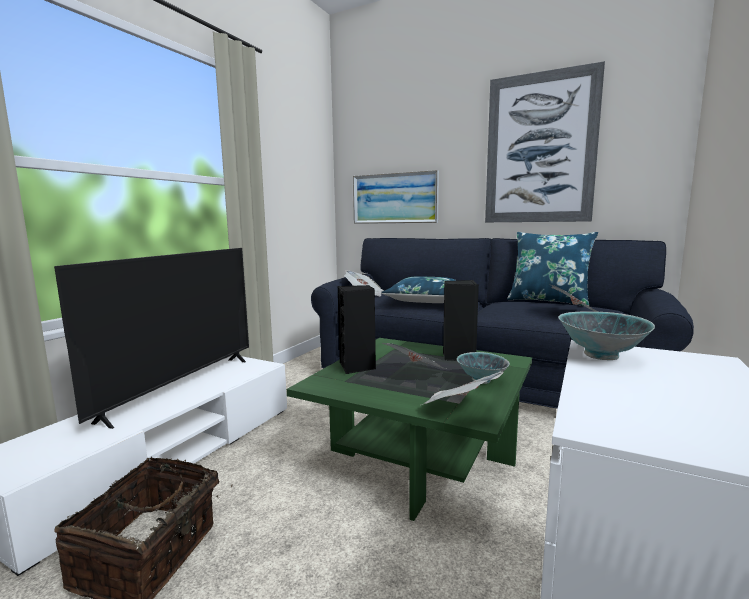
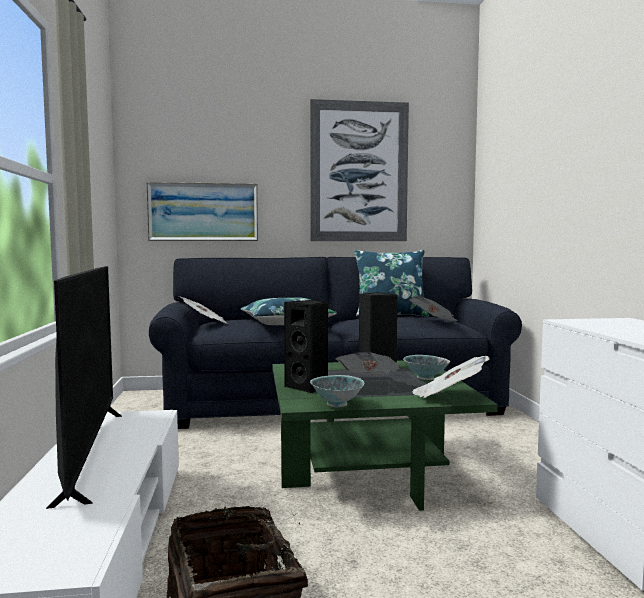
camera: 35 degrees left, 5 degrees down
(600, 355) = (580, 323): bowl -> bowl (336, 404)

